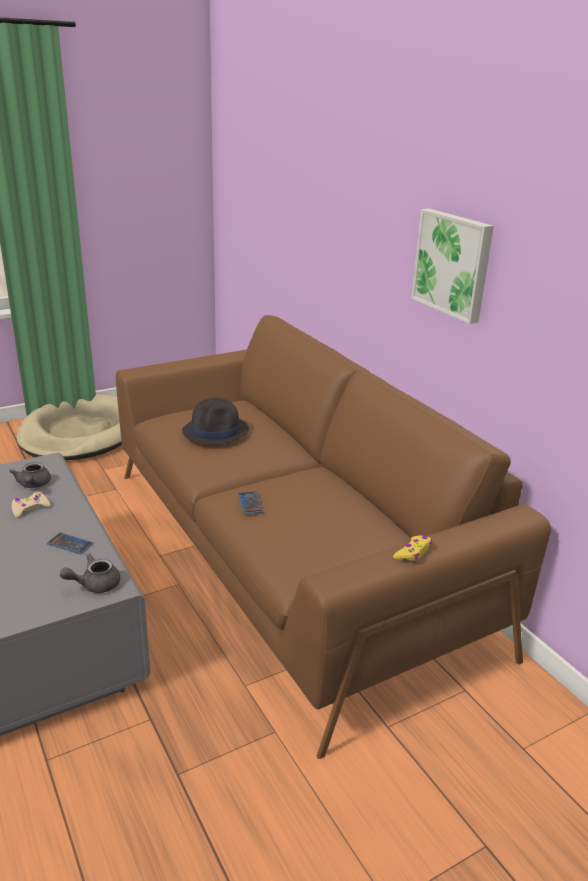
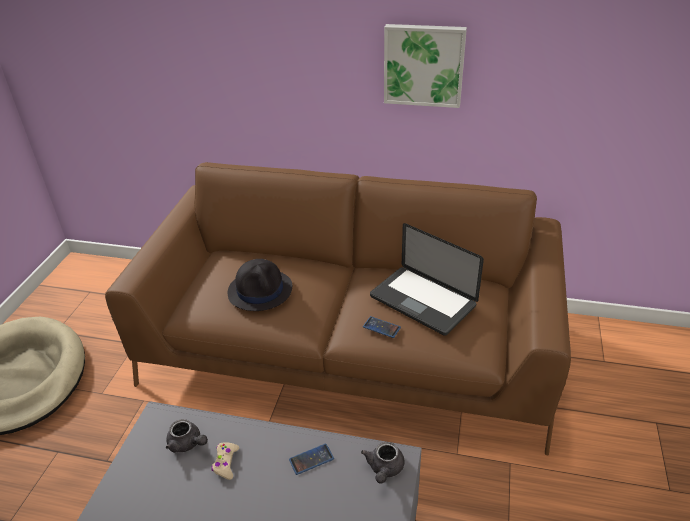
camera: 45 degrees left, 10 degrees up
(313, 508) = (422, 301): none -> laptop
(413, 553) = (549, 287): yellow game controller -> none

